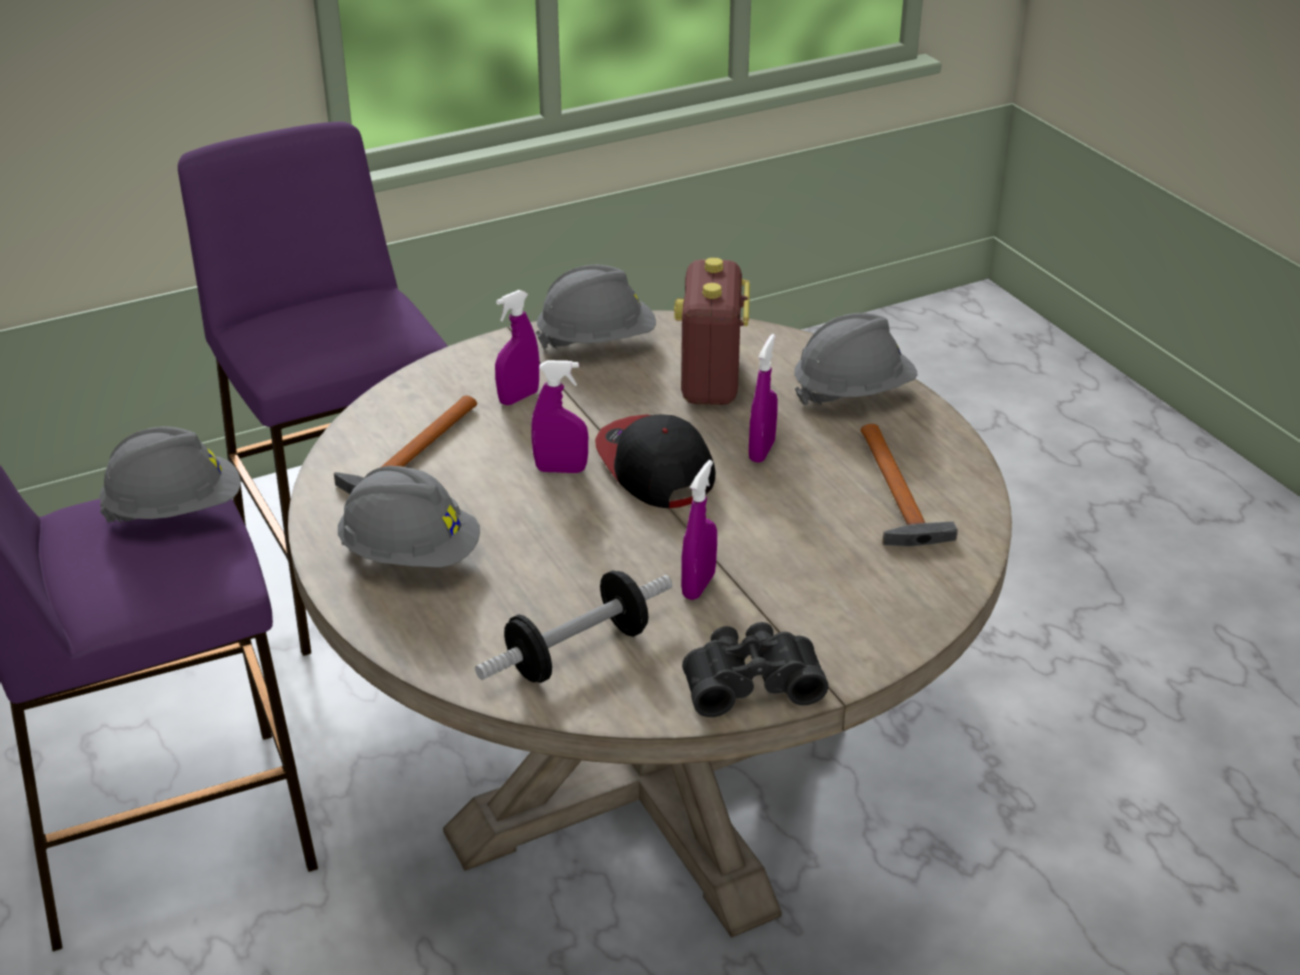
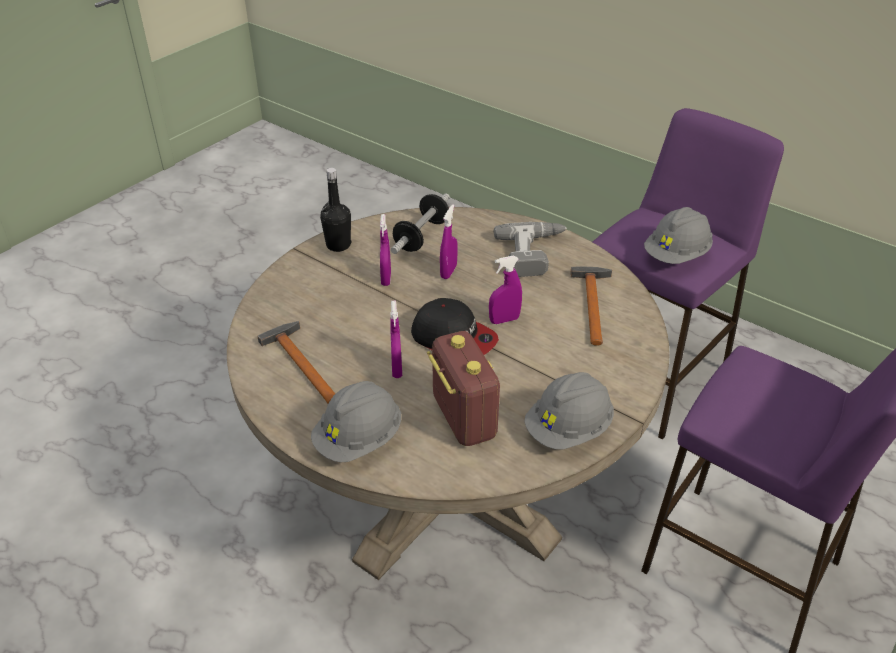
camera: 155 degrees right, 5 degrees up
(410, 555) = (534, 254): grey hard hat -> power drill
(518, 397) = (574, 362): purple spray bottle -> purple spray bottle (448, 272)
(750, 681) = (338, 245): black binoculars -> black bottle

